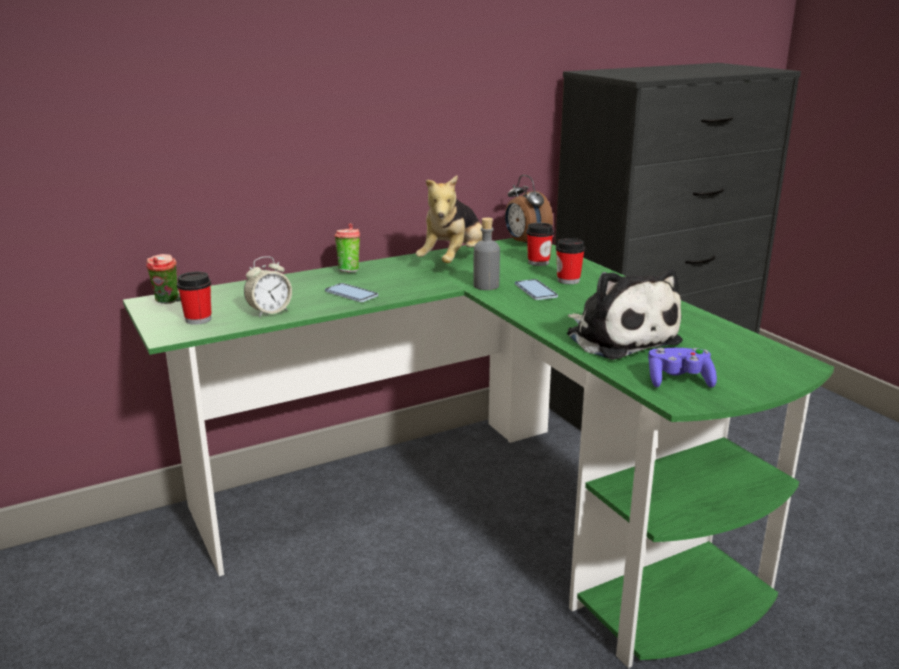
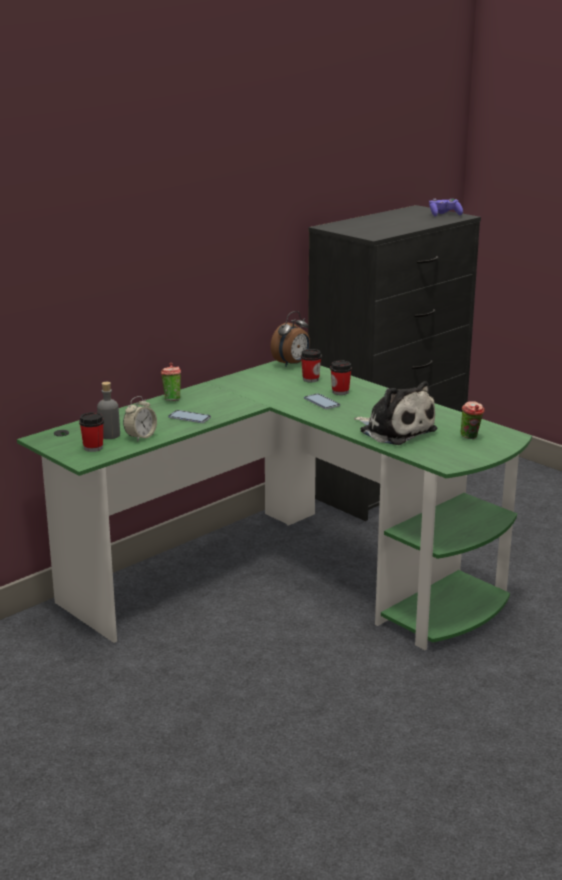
camera: 15 degrees left, 0 degrees up
(167, 302) = (56, 437): cup -> cup (470, 438)
(453, 261) = (246, 384): plush toy -> none
(486, 286) = (283, 402): grey bottle -> grey bottle (109, 435)
(525, 243) = (292, 364): alarm clock -> alarm clock turned 90 degrees counterclockwise
(678, 381) = (443, 454): purple game controller -> purple game controller (444, 215)

